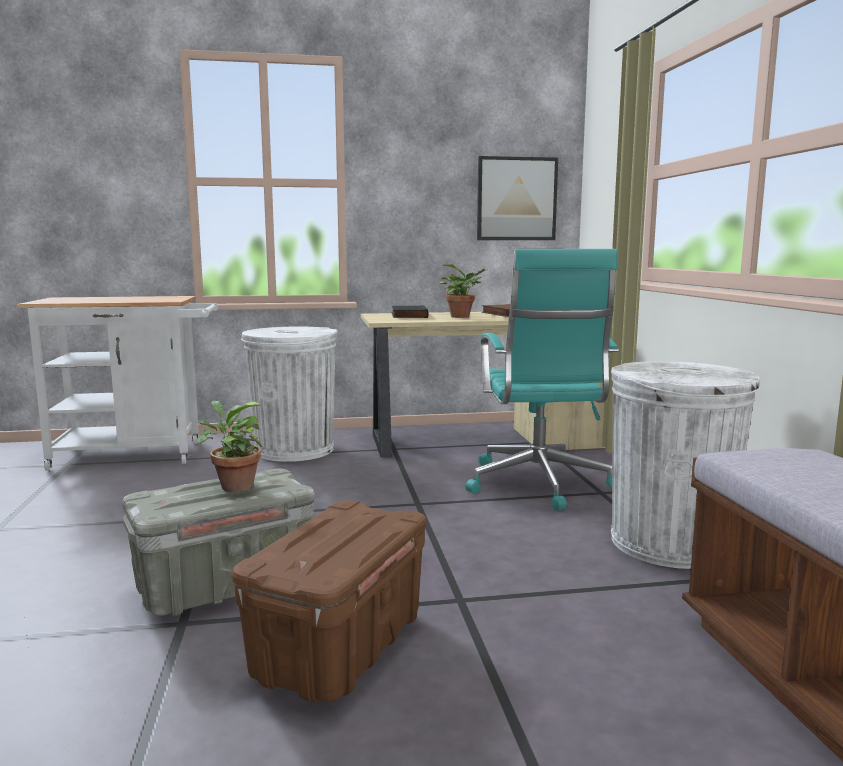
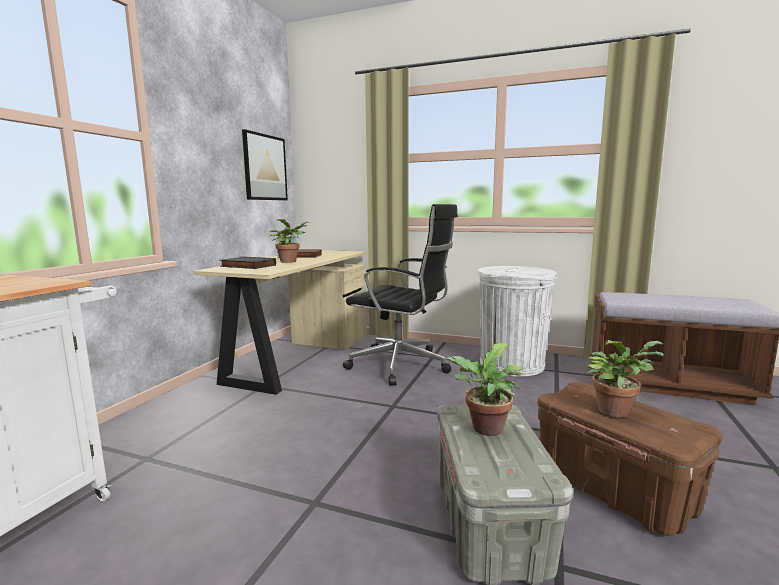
camera: 60 degrees left, 0 degrees up
(294, 449) = (186, 424): white trash can -> none
(334, 533) = (615, 410): none -> potted plant
(539, 484) = (402, 365): turquoise office chair -> black office chair

